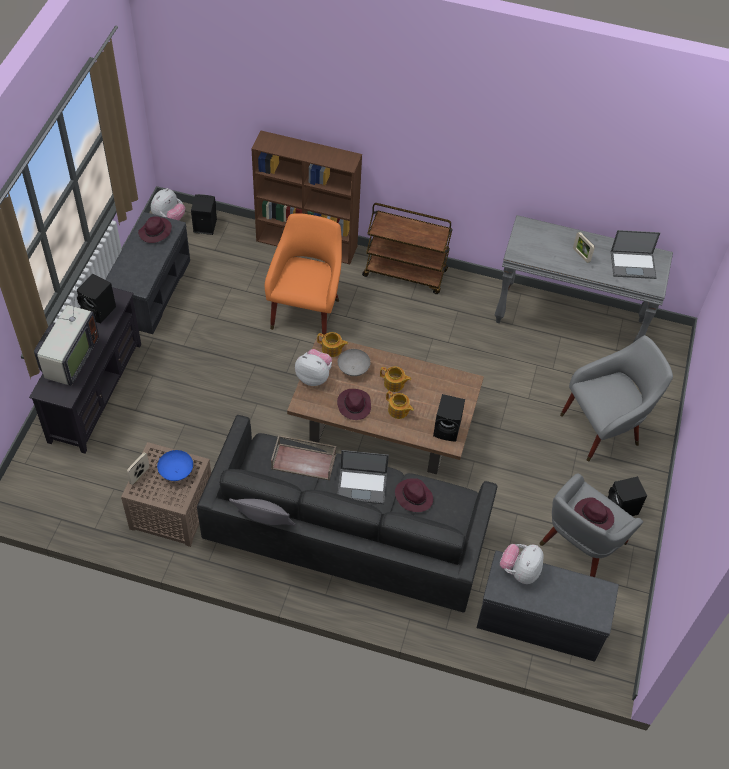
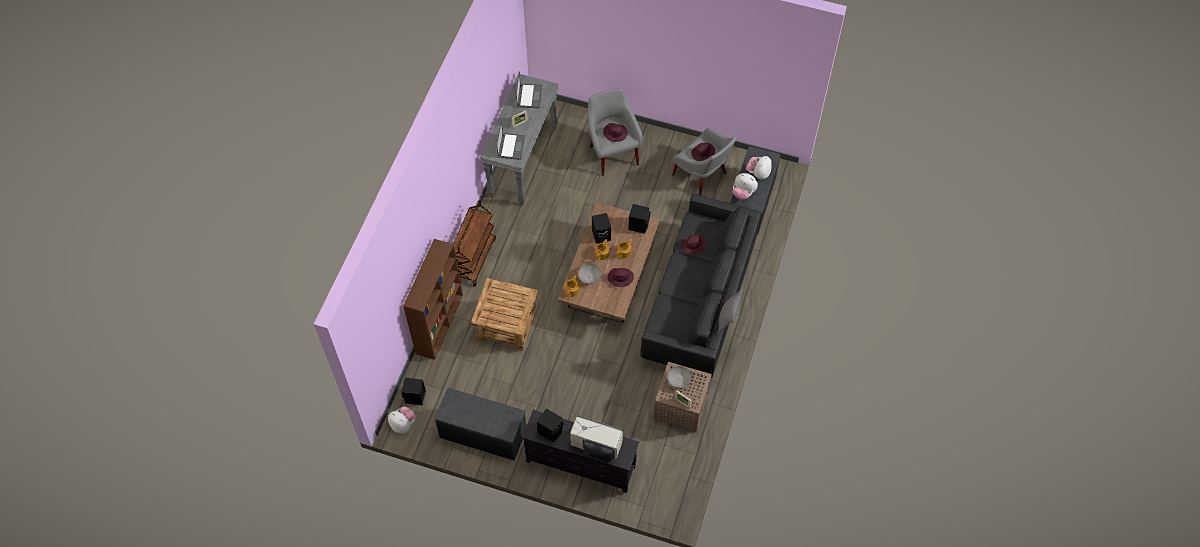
camera: 85 degrees left, 5 degrees up
(155, 232) = (458, 408): purple hat -> purple hat (615, 133)
(177, 472) = (679, 380): blue bowl -> grey bowl
(304, 461) = (668, 305): brown tray -> none
(306, 309) = (506, 324): orange armchair -> brown side table
(314, 376) = (596, 301): plush toy -> plush toy (758, 173)
(362, 486) = (686, 273): laptop -> laptop (511, 146)
(622, 509) = (673, 151): black speaker -> black speaker (602, 235)

